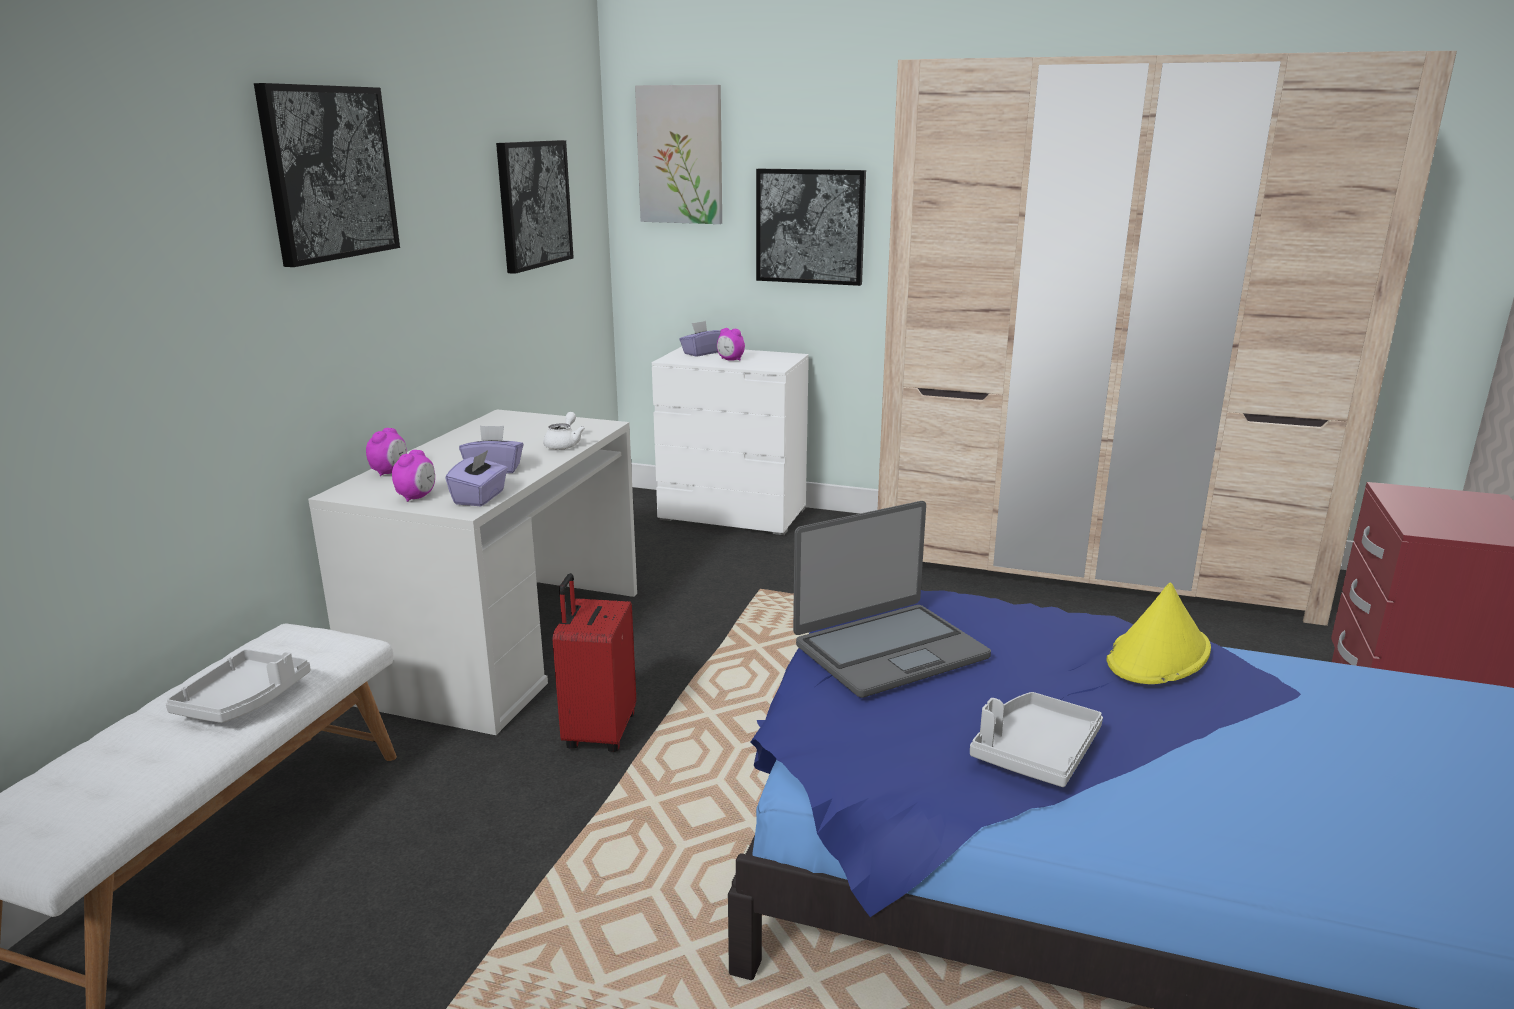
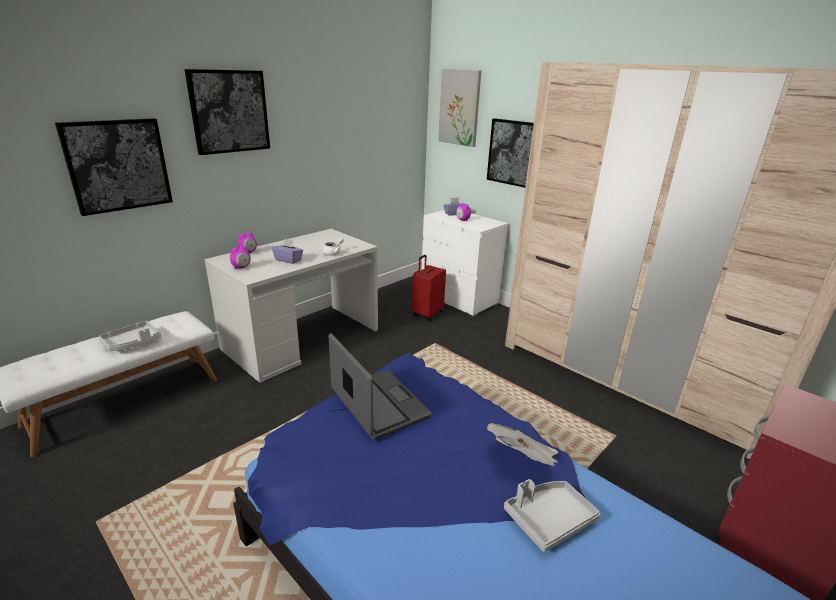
camera: 25 degrees right, 5 degrees up
(480, 498) = (264, 273): purple tissue box -> none
(533, 204) = (369, 129): picture -> picture (118, 165)
(598, 733) = (299, 395): red suitcase -> red suitcase (427, 314)
(889, 650) = (378, 405): laptop -> laptop turned 120 degrees counterclockwise
(1035, 752) = (382, 493): grey tray -> grey tray (548, 519)
(1158, 656) = (523, 459): yellow hat -> newspaper

